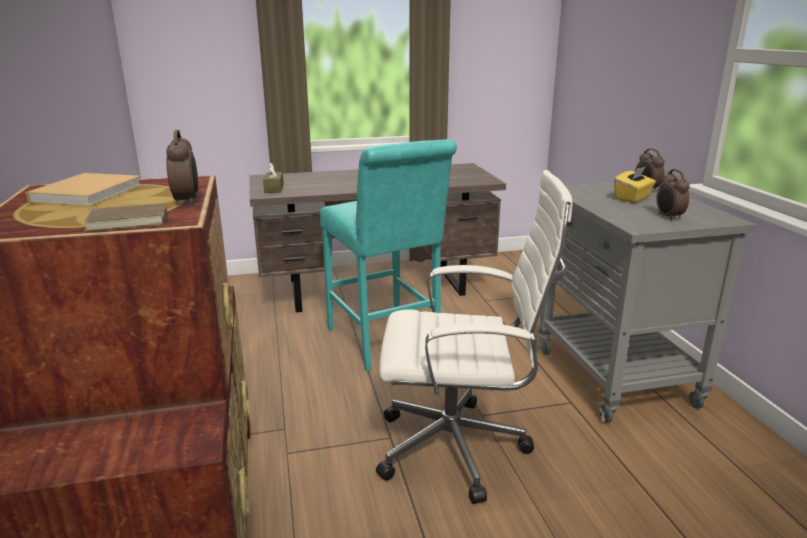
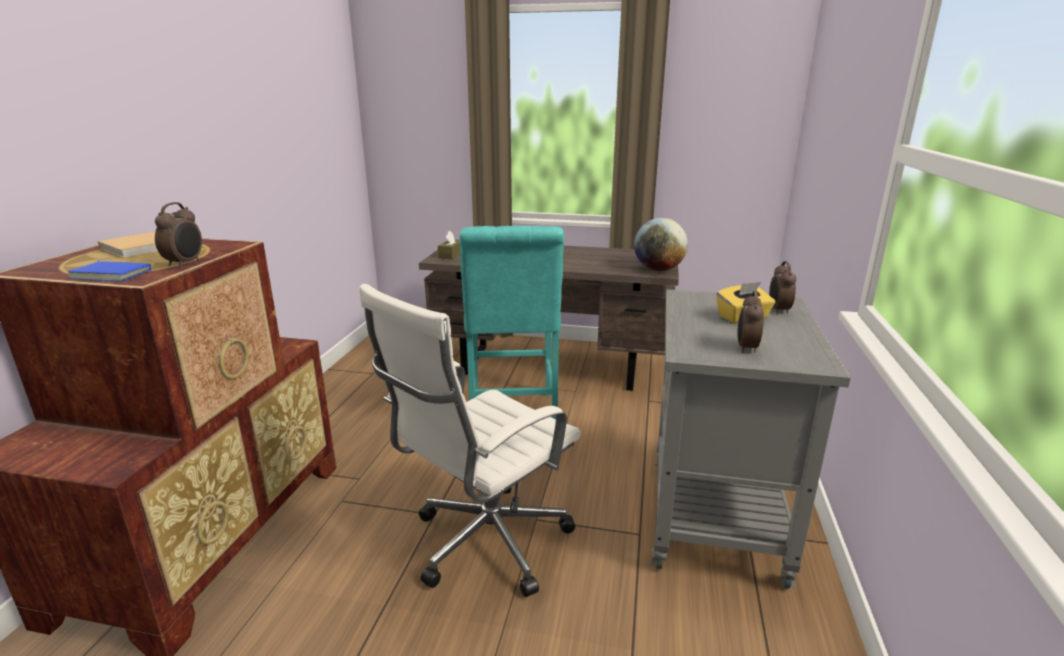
camera: 25 degrees right, 0 degrees up
(129, 220) = (113, 274): brown book -> blue book
(459, 448) = (484, 545): white office chair -> white office chair turned 105 degrees clockwise
(480, 178) = (658, 269): none -> globe

